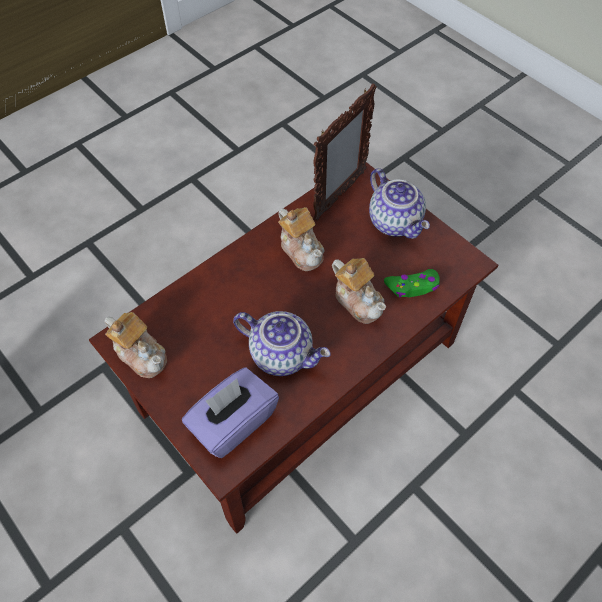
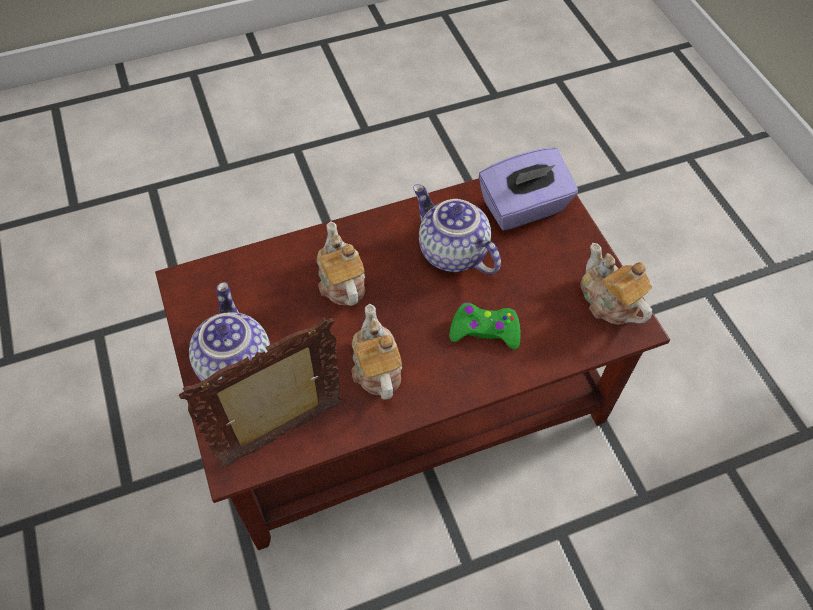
camera: 160 degrees left, 0 degrees up
(412, 287) = (270, 277): green game controller -> green game controller (484, 330)

